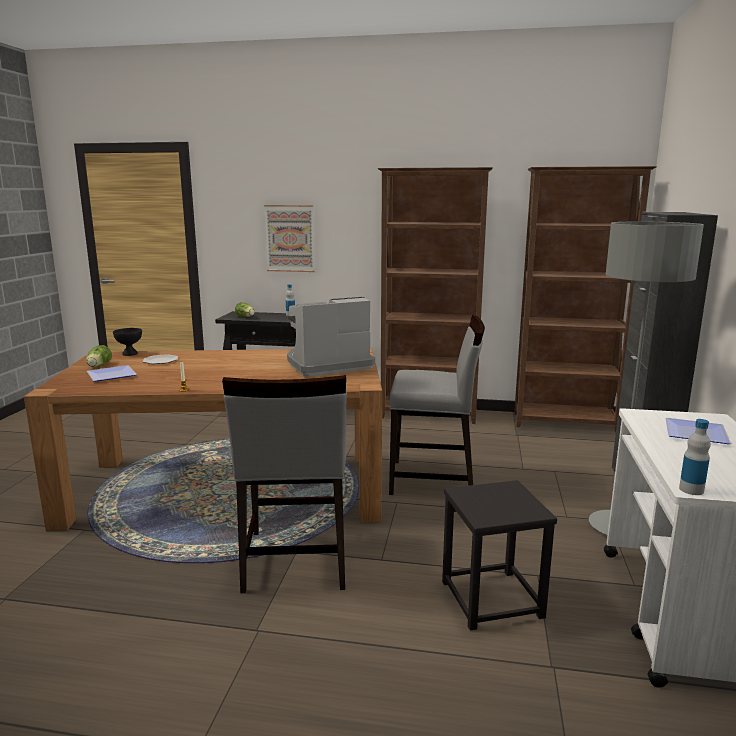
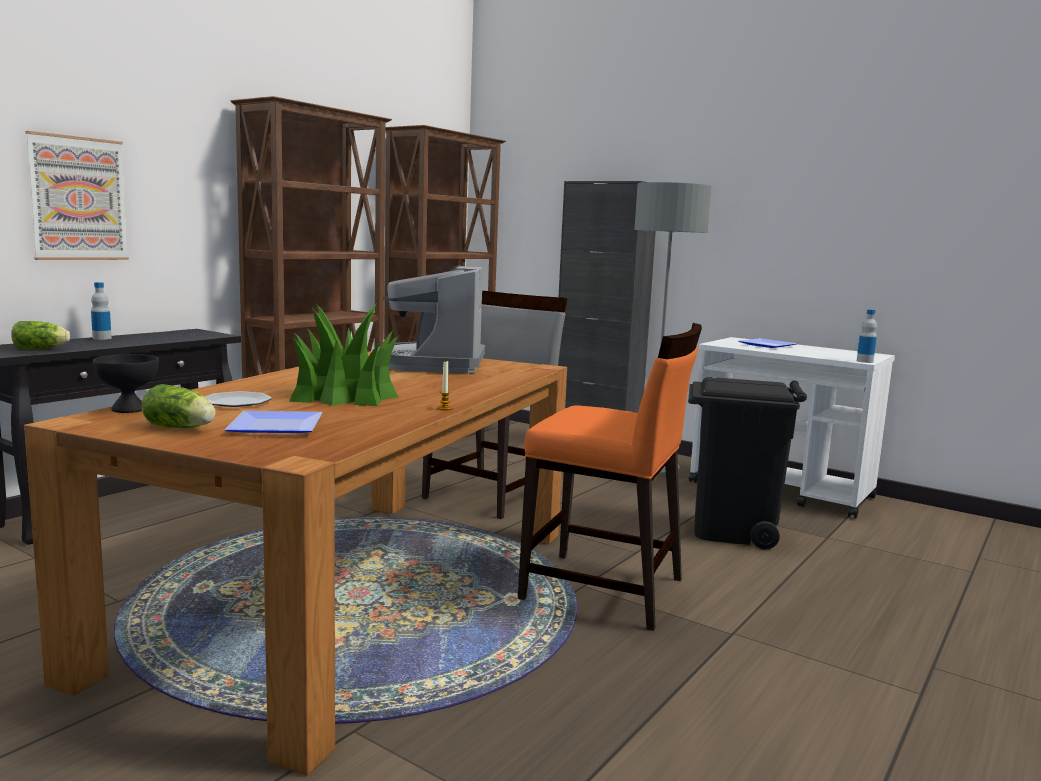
camera: 65 degrees left, 5 degrees down
(199, 370) = (344, 395): none -> potted plant
(295, 560) = (604, 590): grey chair -> orange chair
(491, 599) = (732, 531): black stool -> black trash can

